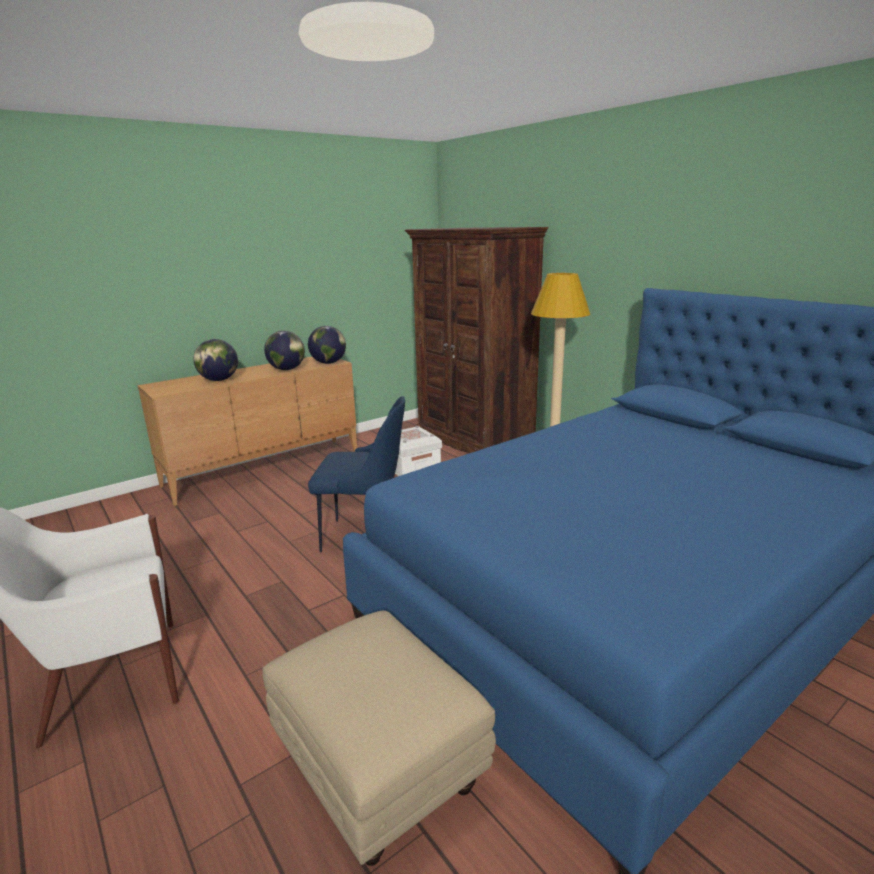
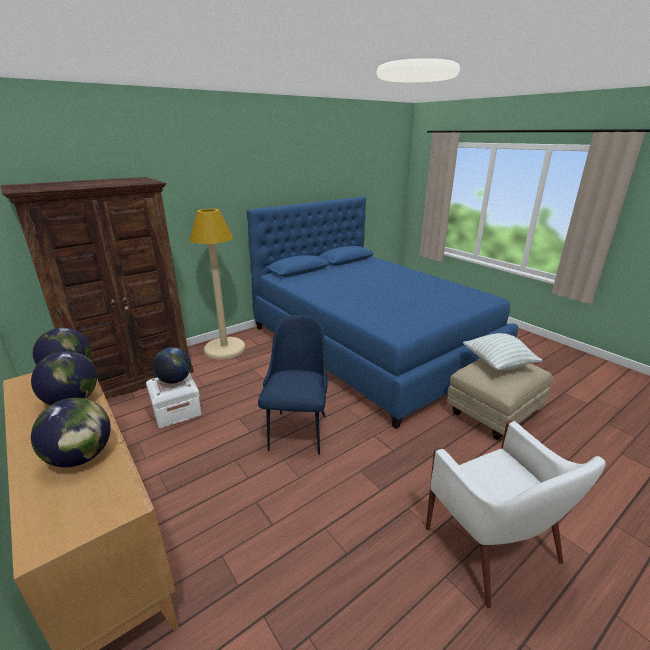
camera: 90 degrees left, 5 degrees up
(385, 660) = (498, 364): none -> pillow
(414, 435) = (175, 380): none -> globe

